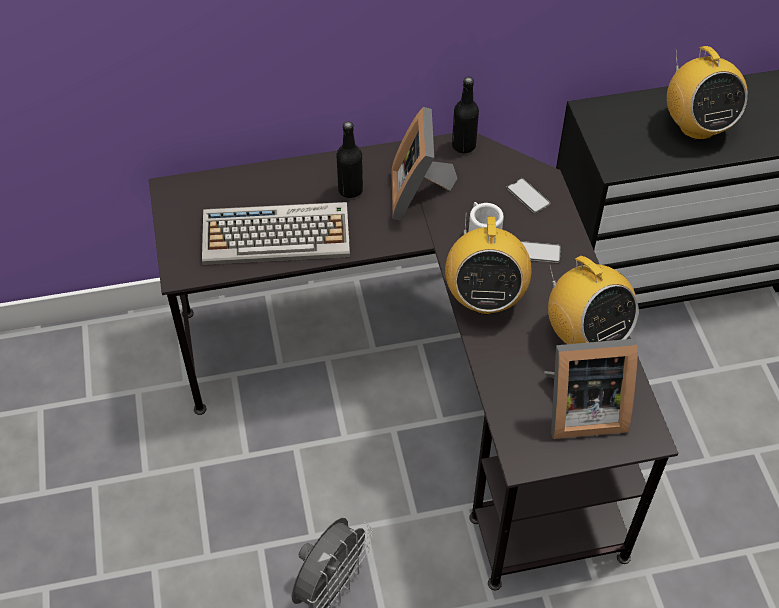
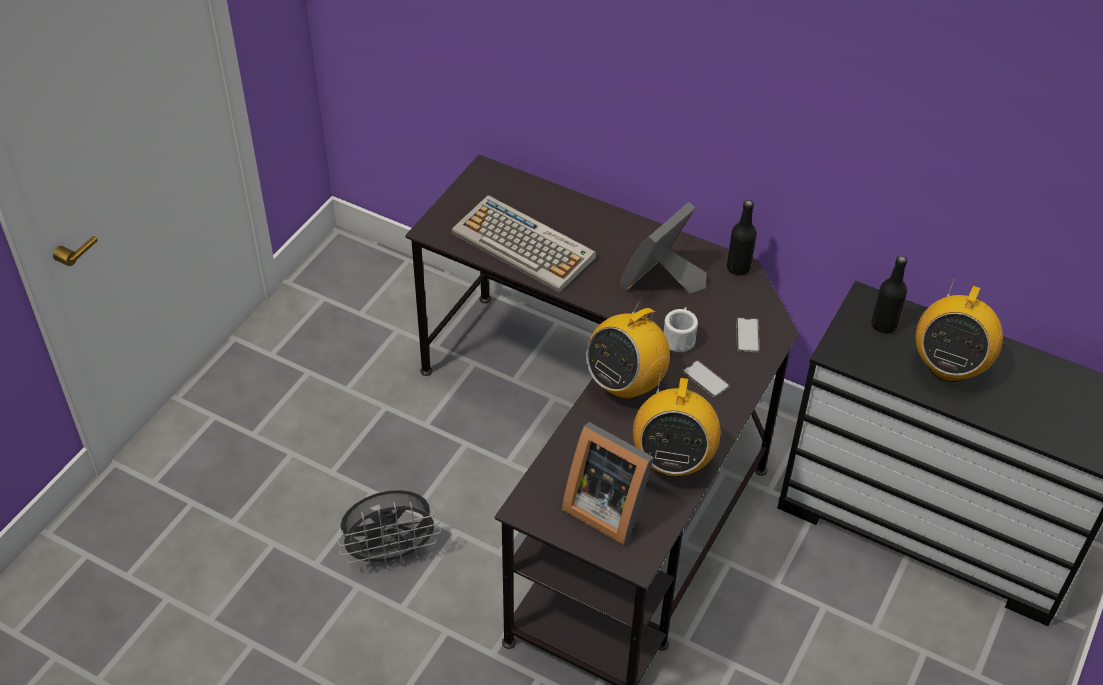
camera: 40 degrees right, 5 degrees down
(350, 190) = (612, 247): black bottle -> black bottle (883, 325)

